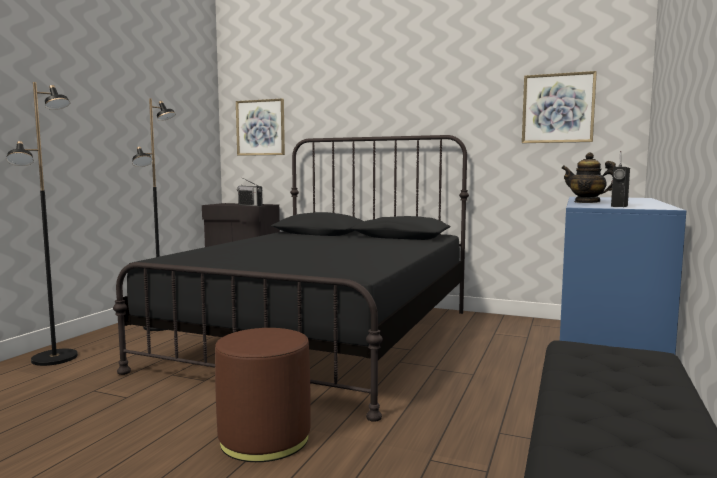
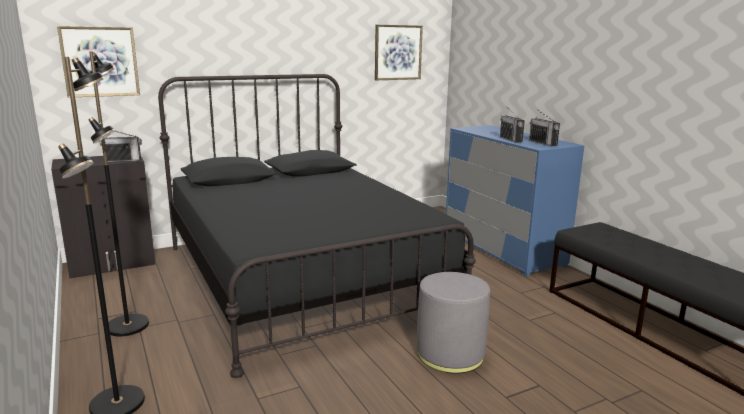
camera: 50 degrees left, 10 degrees up
(265, 439) = (450, 354): brown ottoman -> grey ottoman
(587, 202) = (510, 139): teapot -> radio

